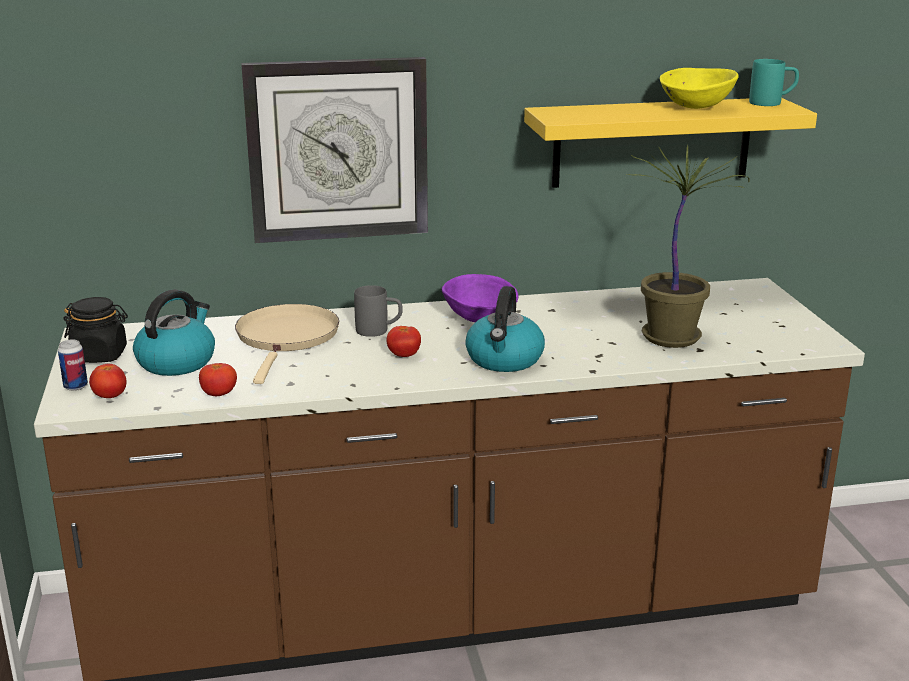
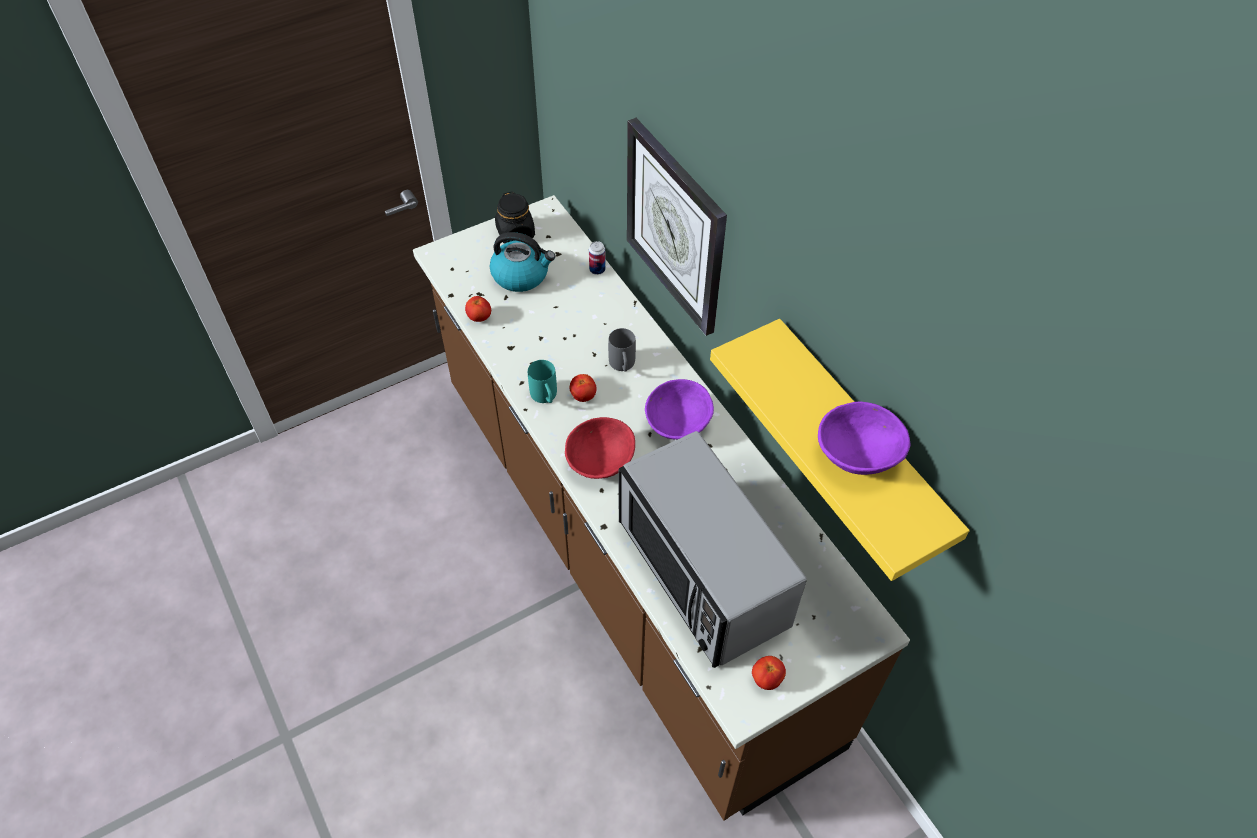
camera: 70 degrees right, 30 degrees up
(75, 386) = (466, 244): can -> can (597, 270)
(110, 396) = (457, 266): tomato -> tomato (766, 679)
(287, 338) = (585, 317): beige frying pan -> none
(504, 360) = (601, 462): kettle -> red bowl
(672, 337) = (701, 574): potted plant -> microwave
(696, 107) = (857, 456): yellow bowl -> purple bowl
(772, 103) = (923, 524): turquoise mug -> turquoise mug (545, 397)

